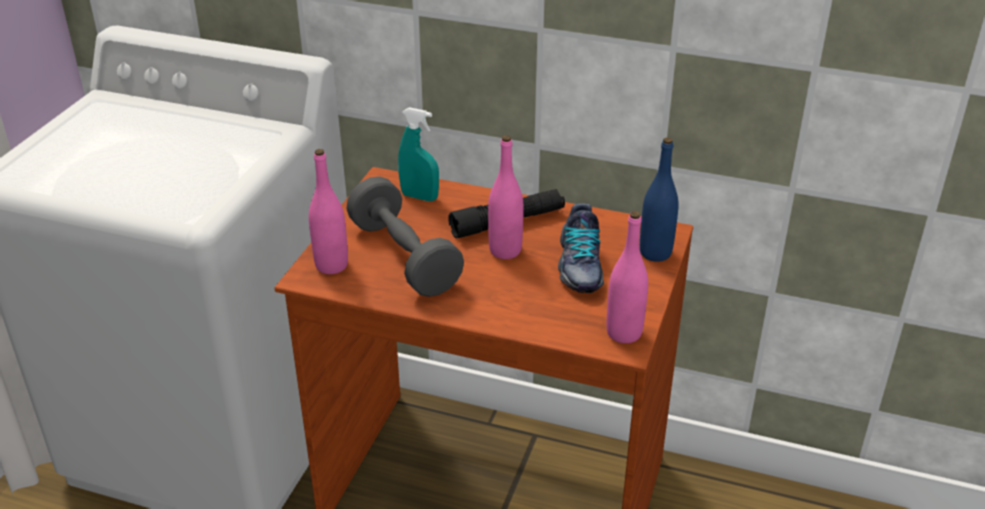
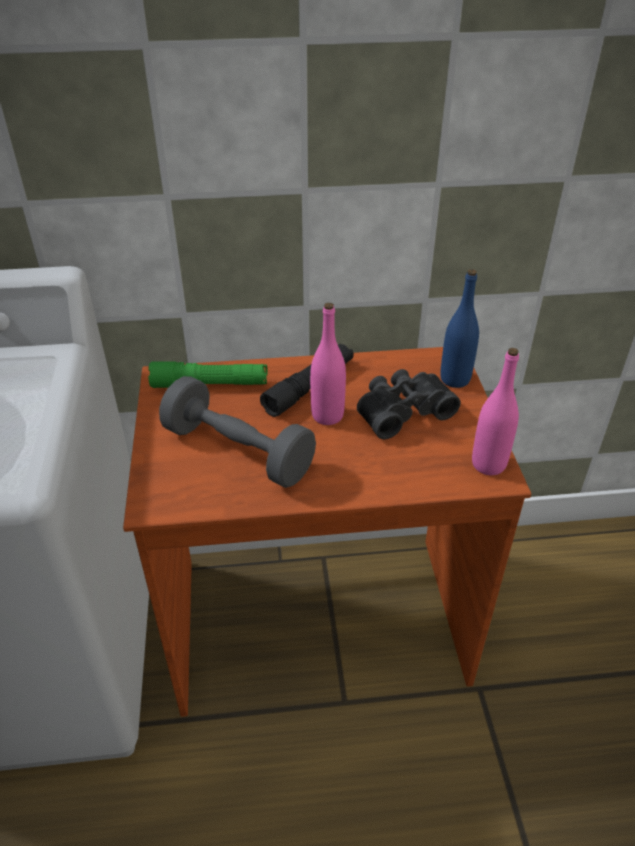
camera: 25 degrees left, 5 degrees up
(331, 265) = (170, 483): pink bottle -> none
(419, 197) = (210, 384): turquoise spray bottle -> green flashlight
(579, 265) = (402, 411): shoe -> black binoculars

